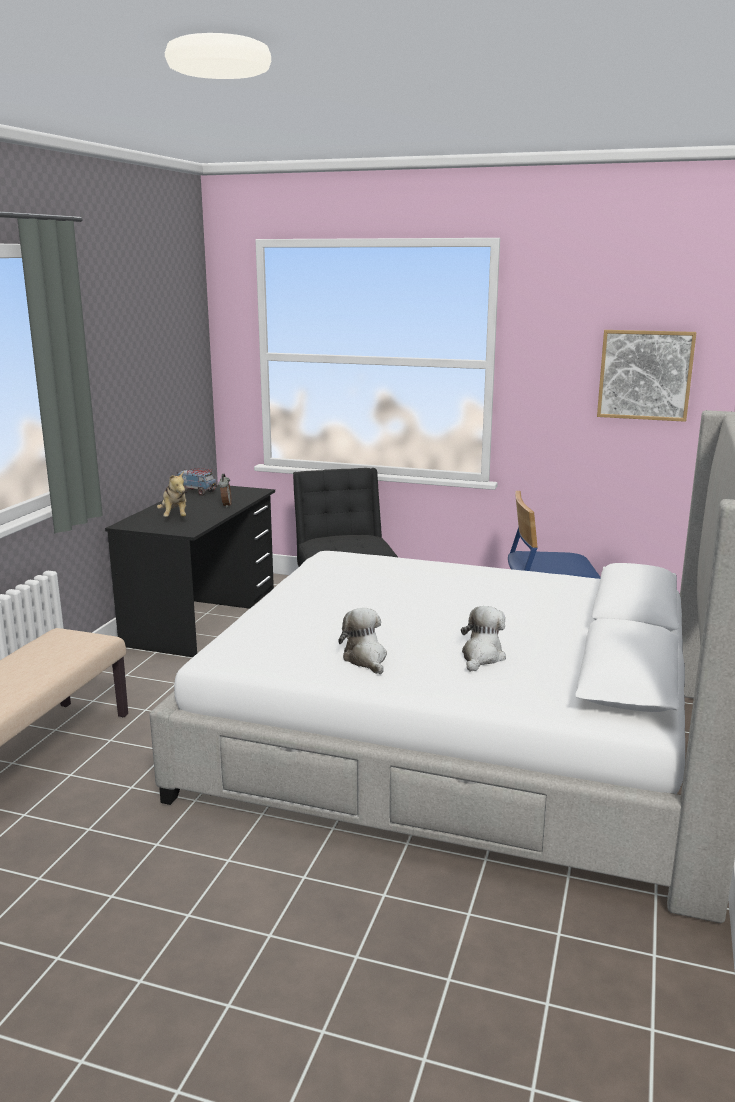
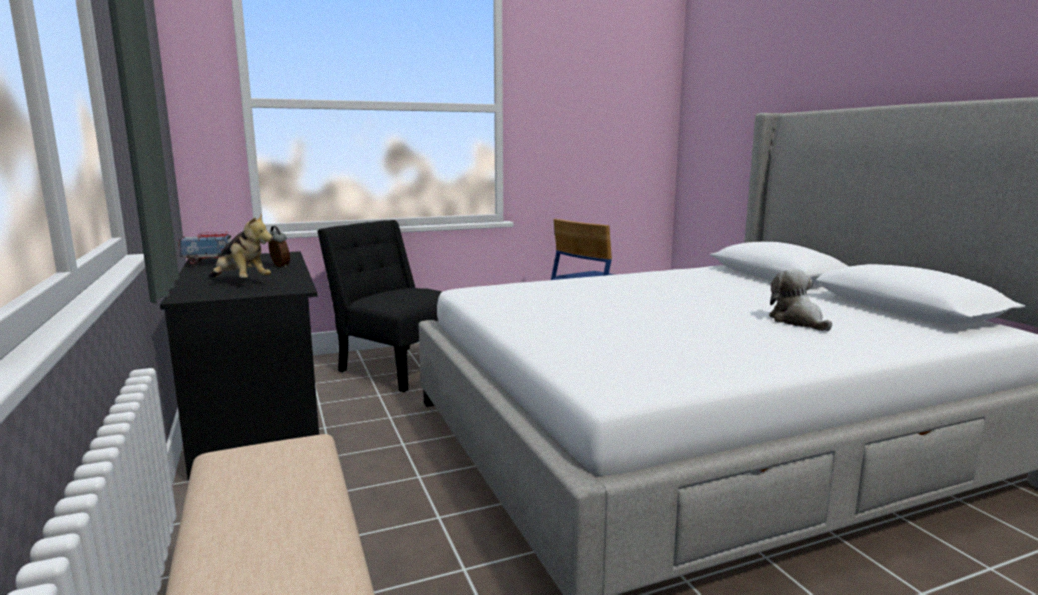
camera: 40 degrees left, 5 degrees down
(366, 659) = (737, 346): plush toy -> none
(645, 375) = (620, 115): picture -> none

